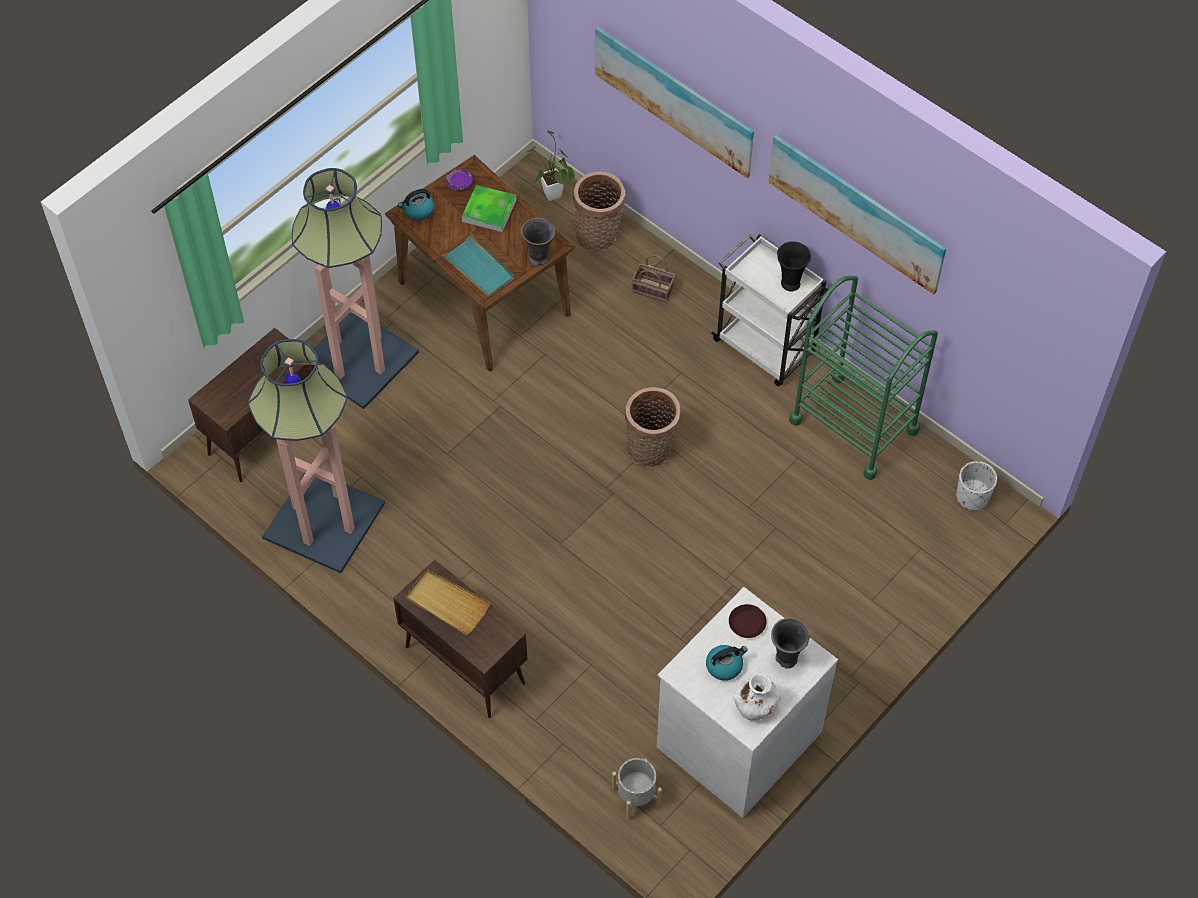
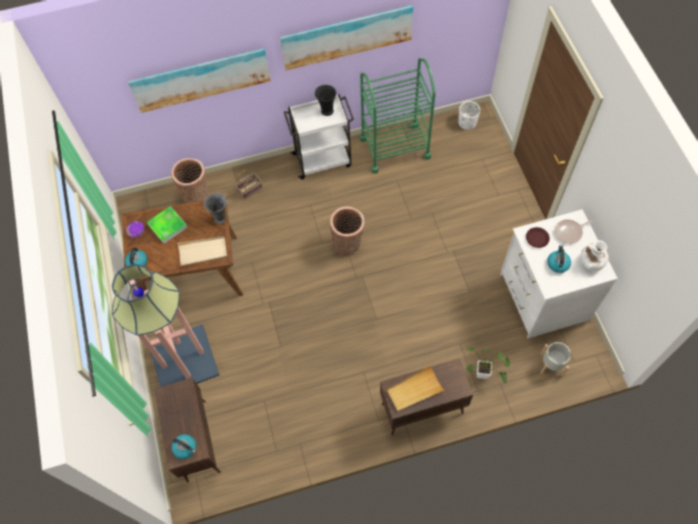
camera: 55 degrees left, 5 degrees up
(223, 401) = (185, 448): none -> kettle
(325, 521) = (279, 436): floor lamp -> none
(479, 268) = (203, 252): turquoise tray -> beige tray
(553, 198) = (155, 204): potted plant -> potted plant (485, 374)
(786, 659) = (569, 232): grey vase -> frying pan

